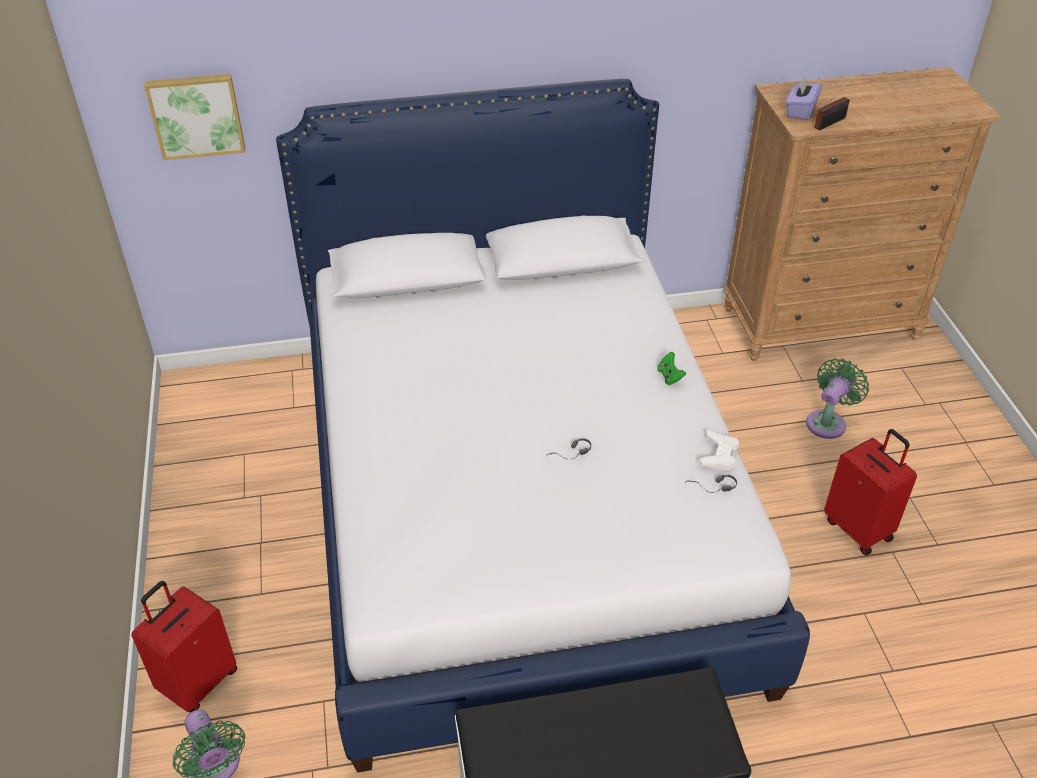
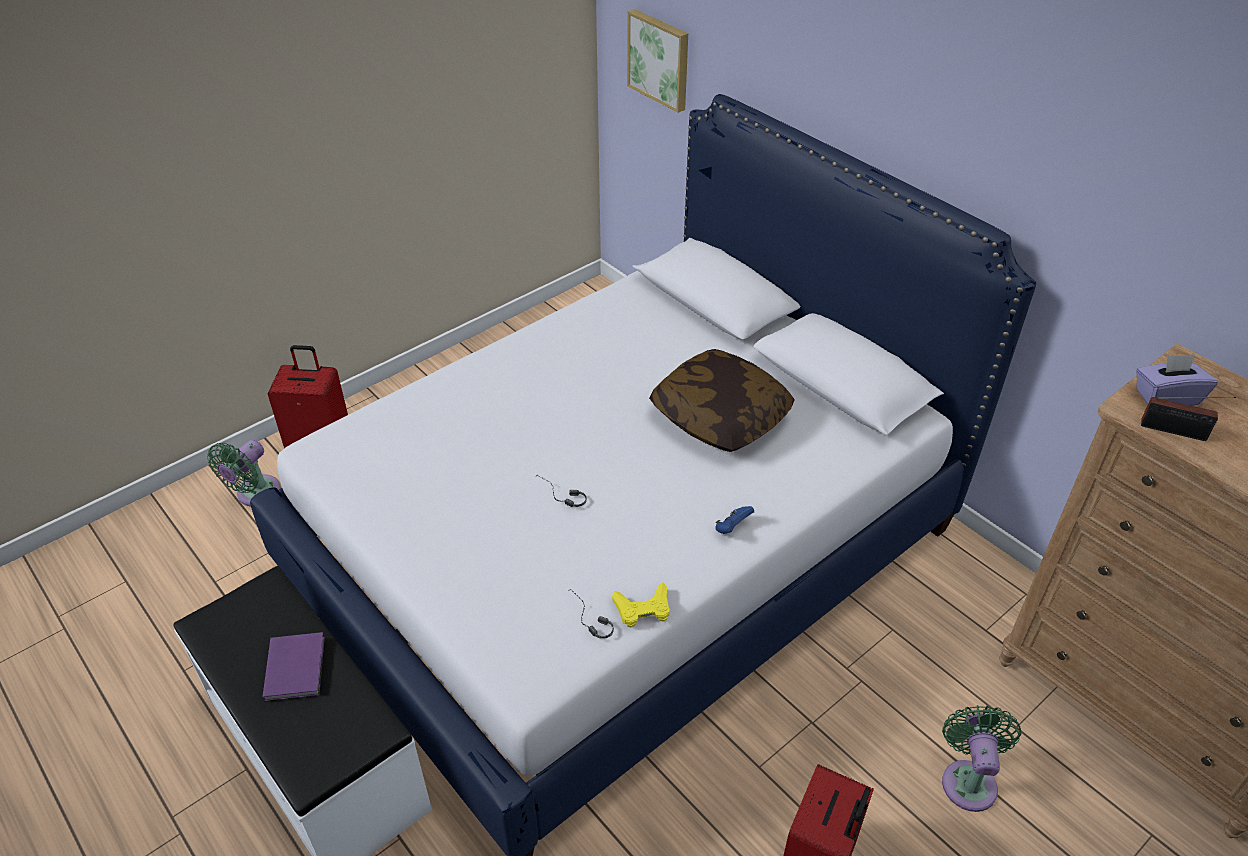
camera: 60 degrees right, 0 degrees up
(549, 333) = (719, 417): none -> pillow
(596, 727) = (296, 666): none -> purple book
(669, 376) = (732, 528): green game controller -> blue game controller
(718, 455) = (643, 609): white game controller -> yellow game controller
(828, 422) = (968, 779): green fan -> green fan turned 90 degrees counterclockwise

